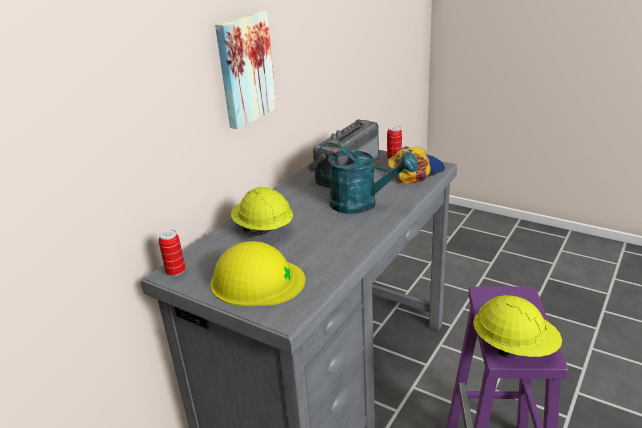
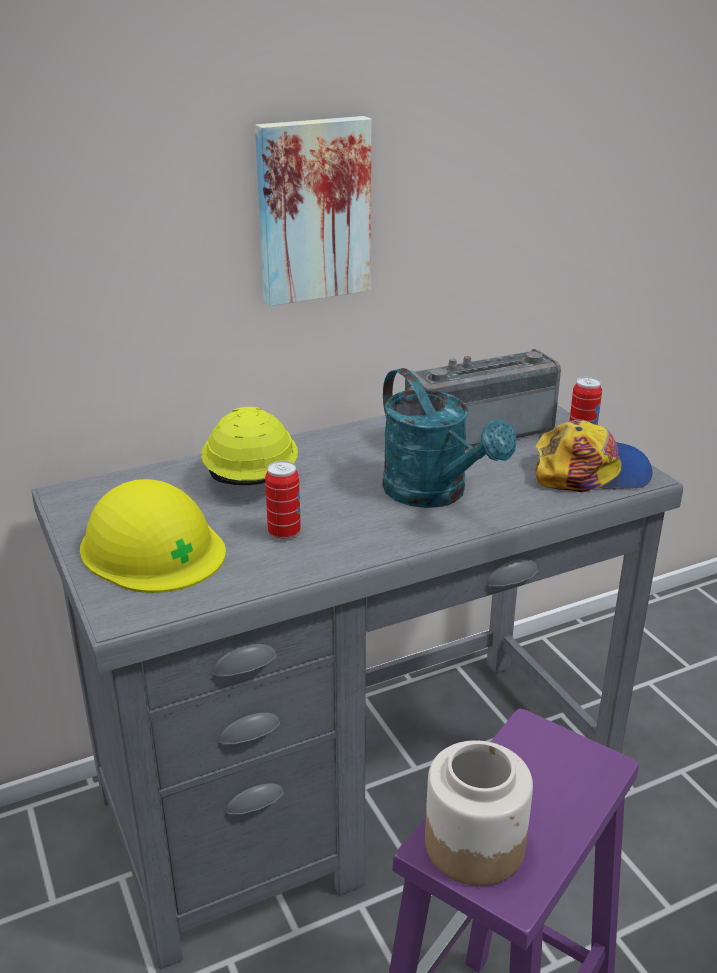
camera: 30 degrees right, 0 degrees up
(176, 271) = (78, 494): can -> can (284, 533)
(514, 347) = (475, 843): yellow hard hat -> jar

